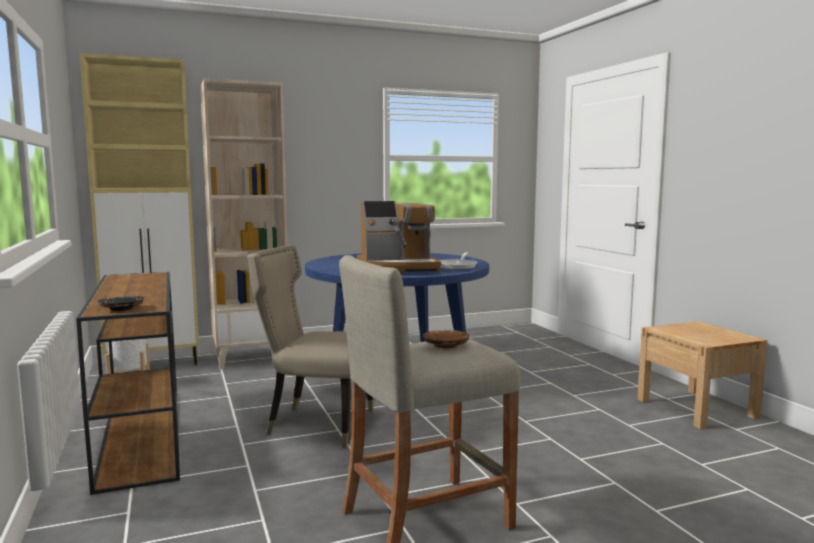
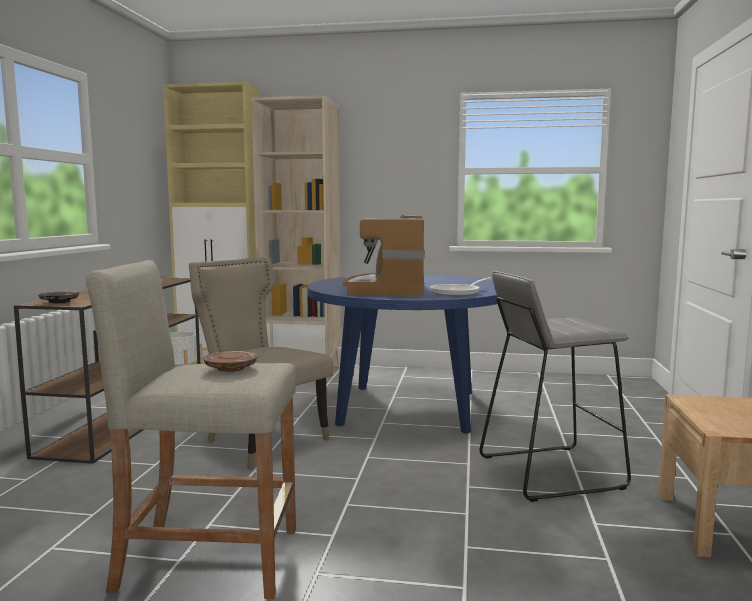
camera: 30 degrees right, 0 degrees up
(398, 269) = (387, 290): coffee machine -> coffee machine turned 75 degrees clockwise
(560, 399) = (549, 472): none -> grey stool

